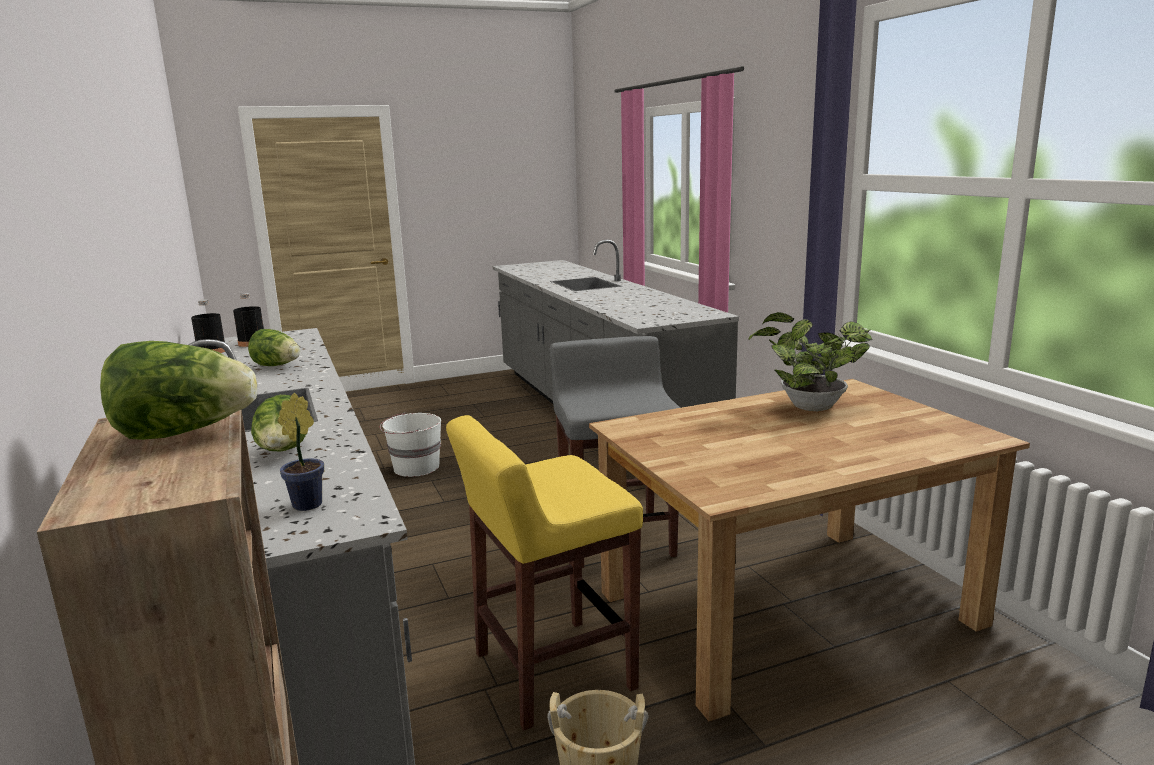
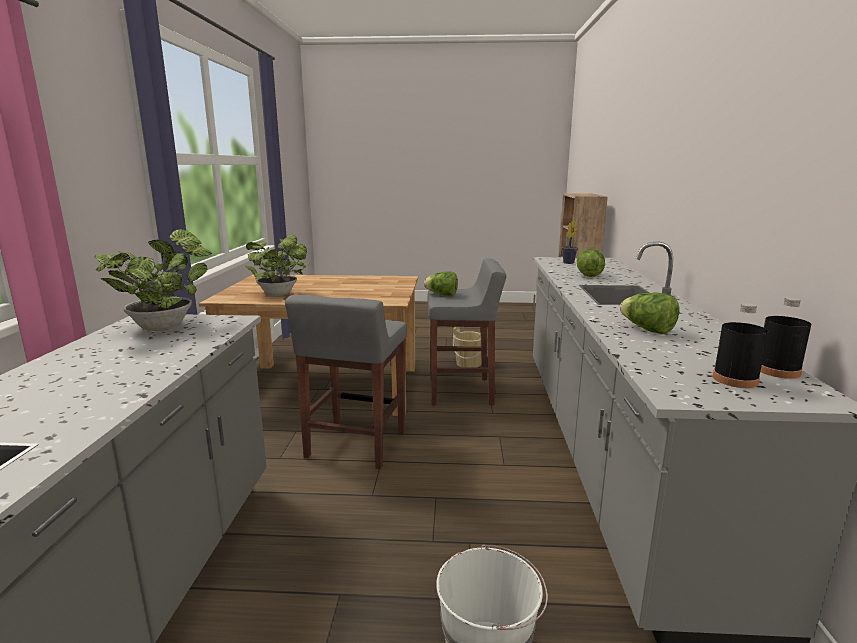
camera: 155 degrees left, 0 degrees up
(185, 433) = (581, 195): lettuce -> lettuce (442, 295)
(551, 672) = (462, 391): yellow stool -> grey stool
(678, 314) = (166, 326): none -> potted plant

